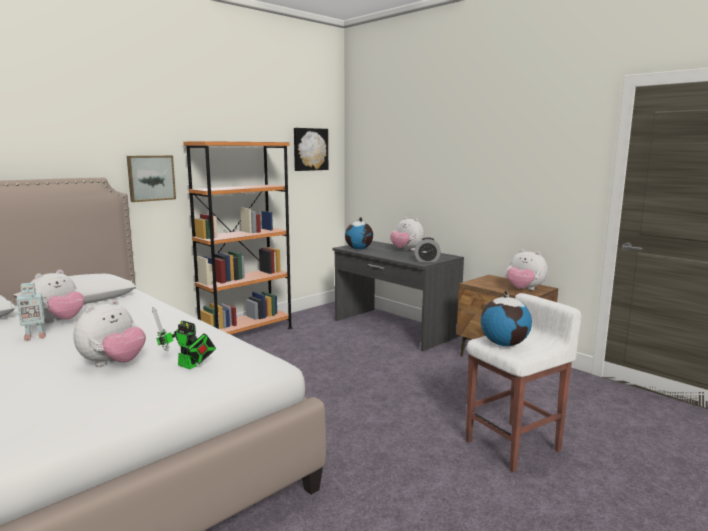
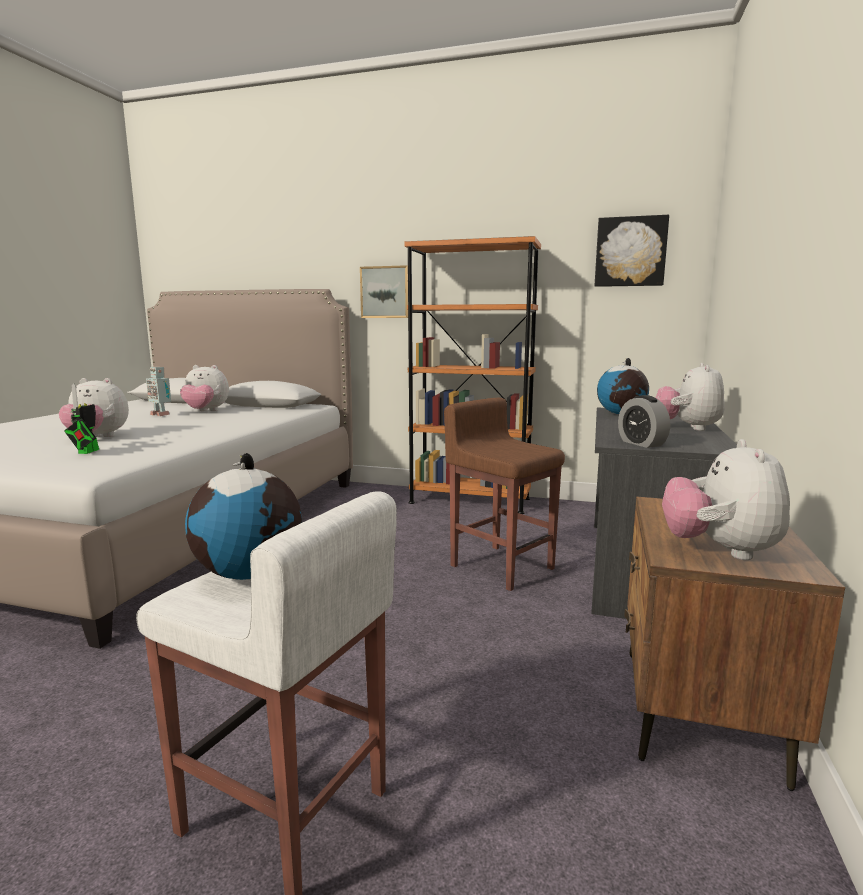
camera: 60 degrees right, 0 degrees up
(353, 353) = (501, 566): none -> brown stool

